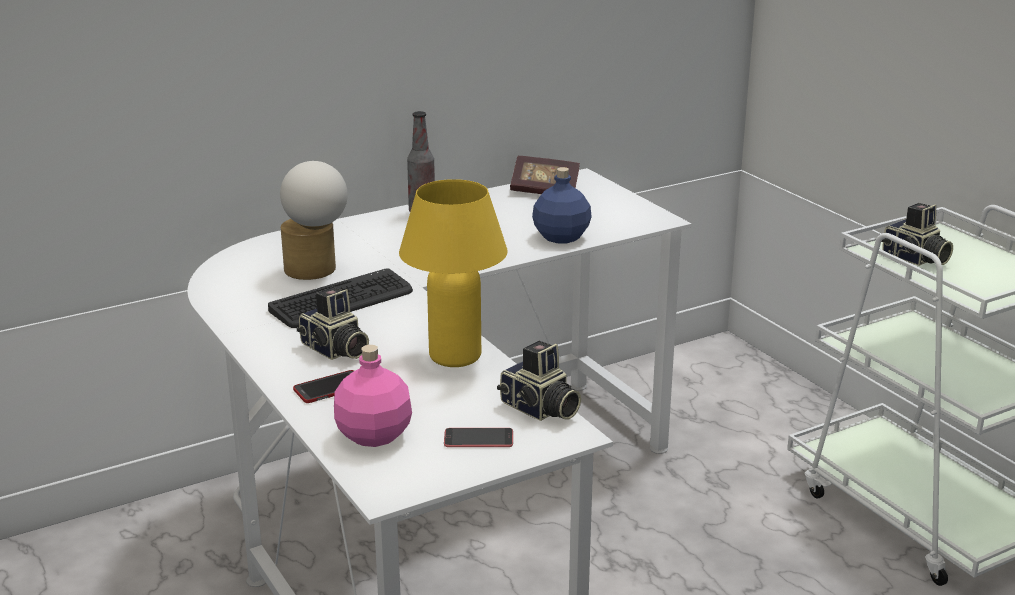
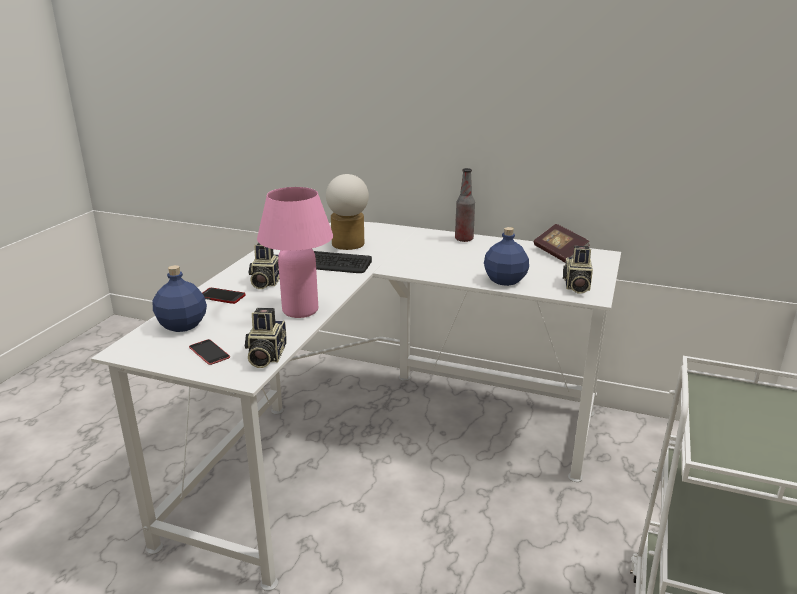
camera: 50 degrees right, 0 degrees up
(374, 434) = (183, 325): pink bottle -> blue bottle
(455, 356) = (300, 311): yellow table lamp -> pink table lamp
(915, 259) = (729, 407): camera -> camera (576, 286)

